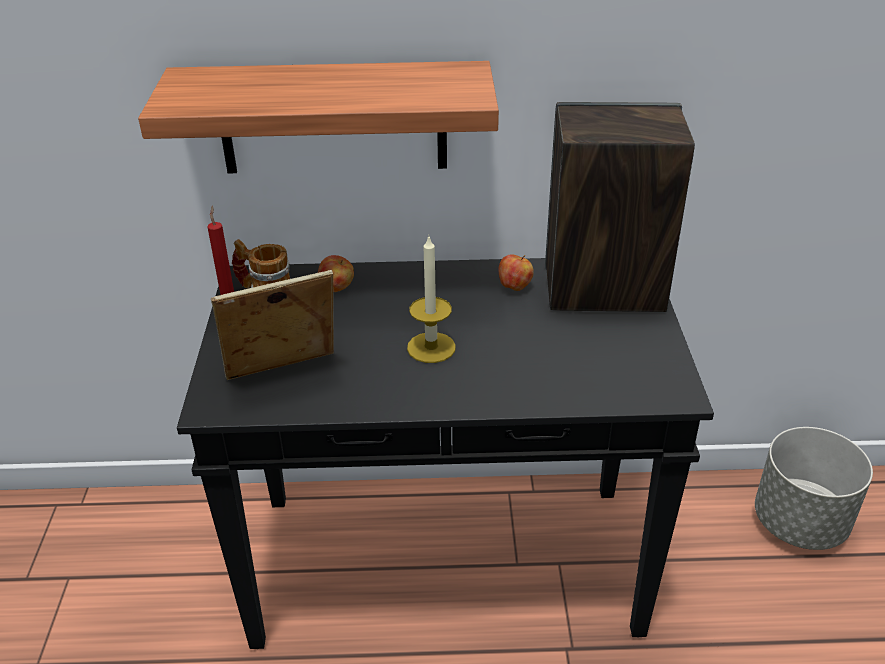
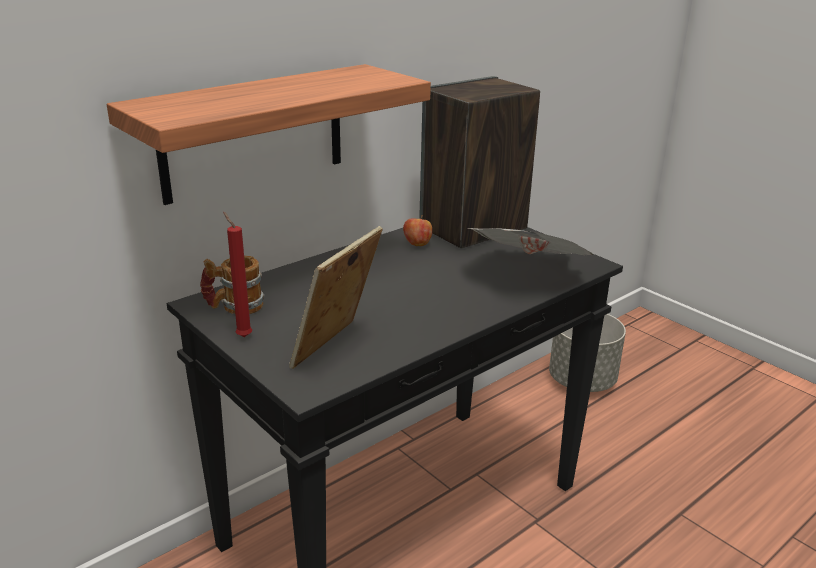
camera: 40 degrees left, 10 degrees down
(337, 288) = (291, 285): apple -> none
(431, 347) = (416, 294): candle -> none
(582, 374) = (529, 273): none -> newspaper

